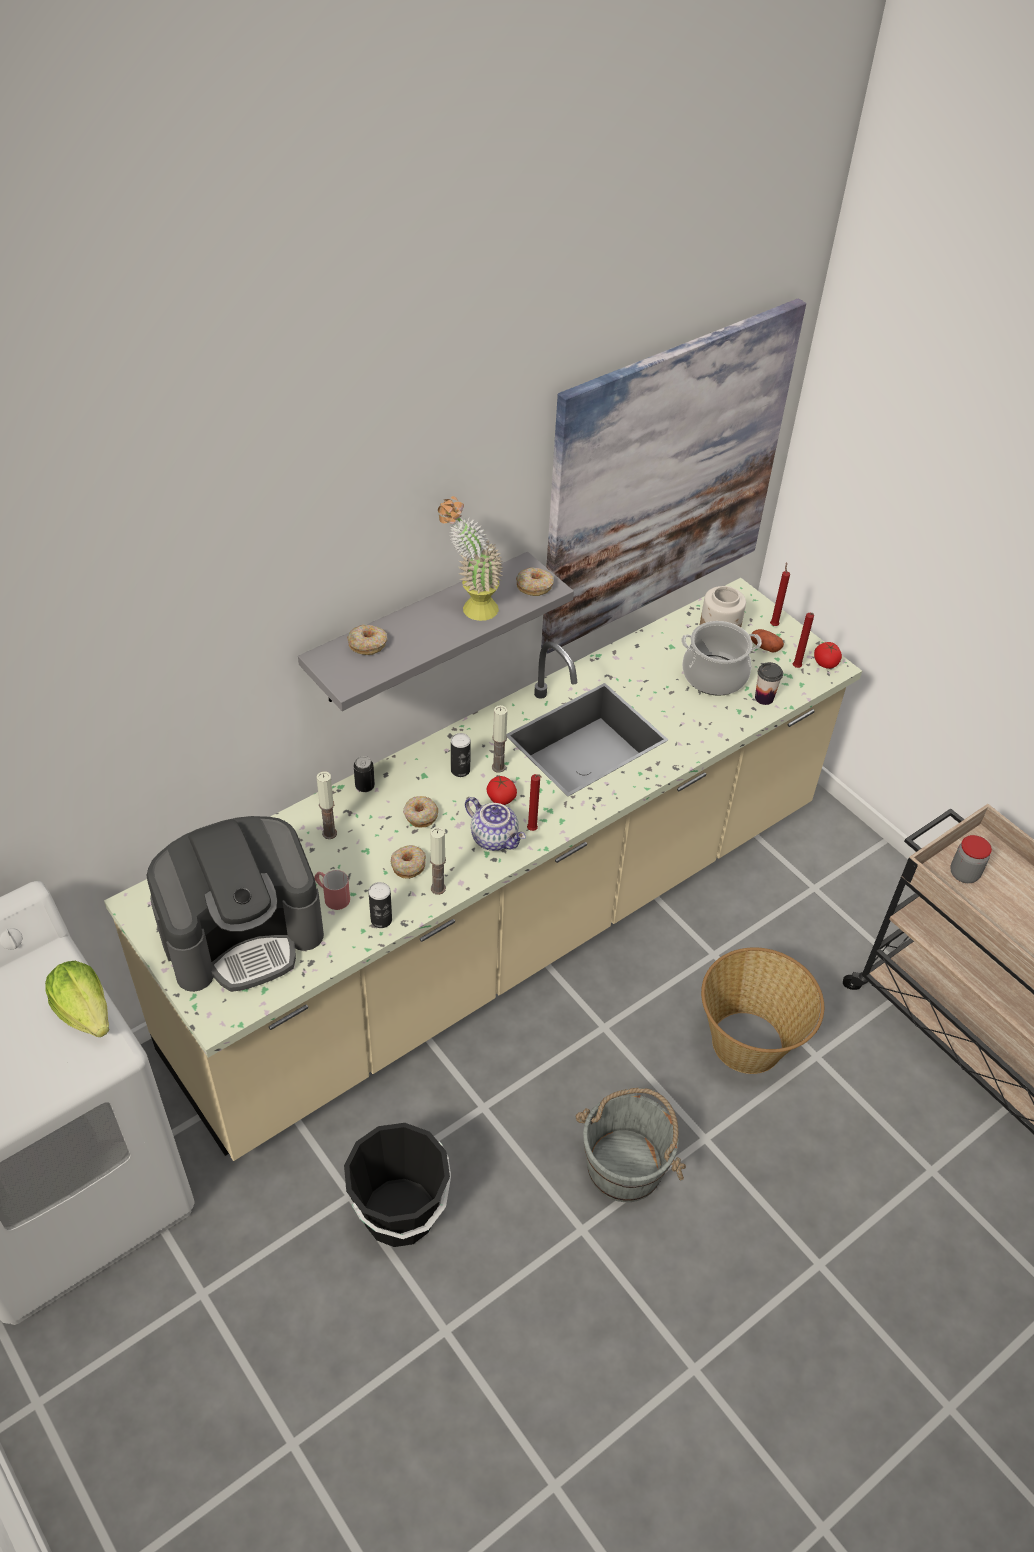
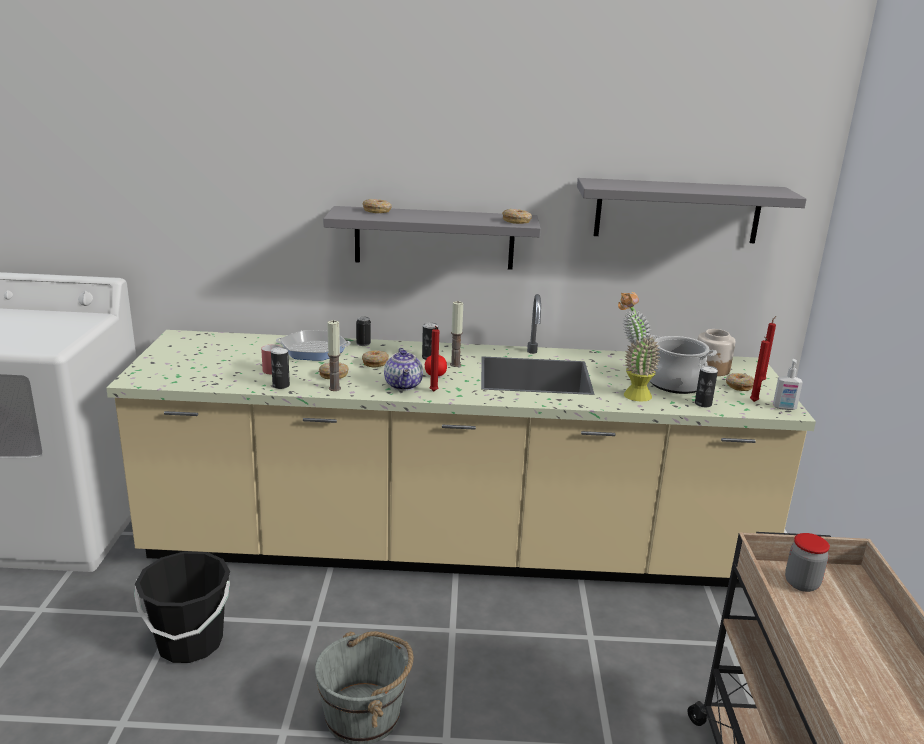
camera: 40 degrees right, 25 degrees down
(85, 1011) = (69, 334): lettuce -> none
(243, 933) = (203, 362): coffee machine -> none
(329, 833) = (313, 350): candle -> frying pan
(470, 608) = (461, 217): potted plant -> potted plant (630, 393)
(664, 479) = (677, 211): picture -> grey shelf
(748, 1043) = (556, 704): basket -> none
(764, 647) = (738, 386): potato -> donut
(764, 698) = (703, 404): cup -> can
(825, 663) = (784, 408): tomato -> soap dispenser

